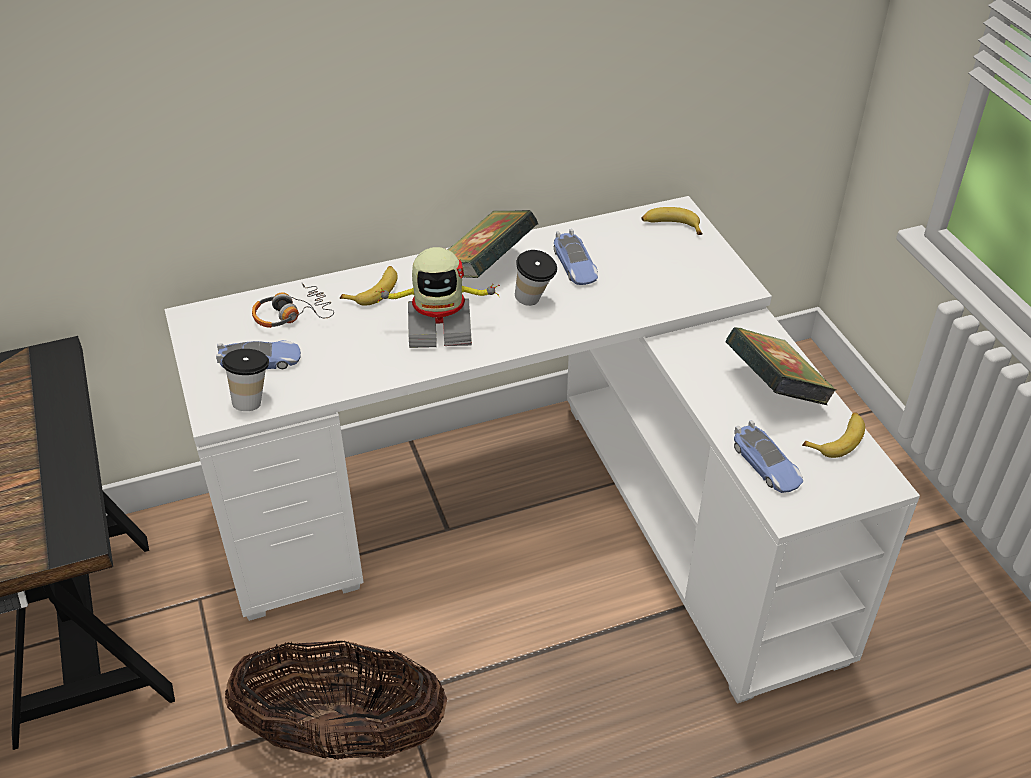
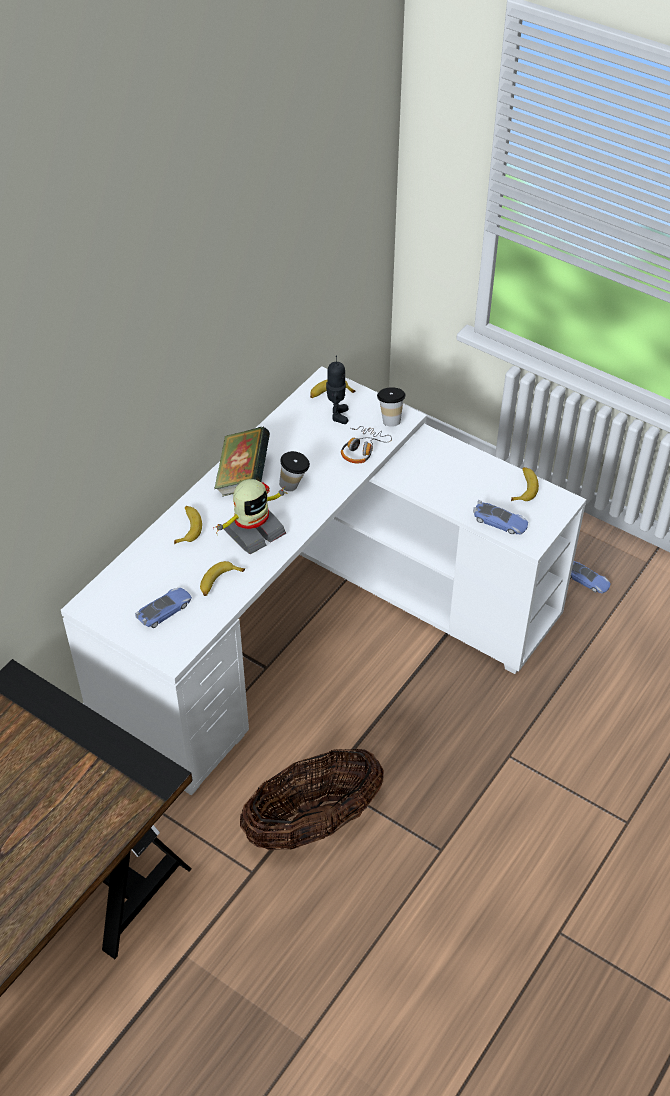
camera: 35 degrees left, 5 degrees up
(252, 399) = (186, 636): cup -> cup (390, 419)
(292, 315) = (151, 570): headphones -> headphones (362, 449)
(347, 361) = (219, 582): none -> banana
(575, 265) = (296, 449): toy car -> toy car (586, 580)
(658, 251) = (337, 415): none -> toy robot
(774, 390) = (469, 474): book -> none

